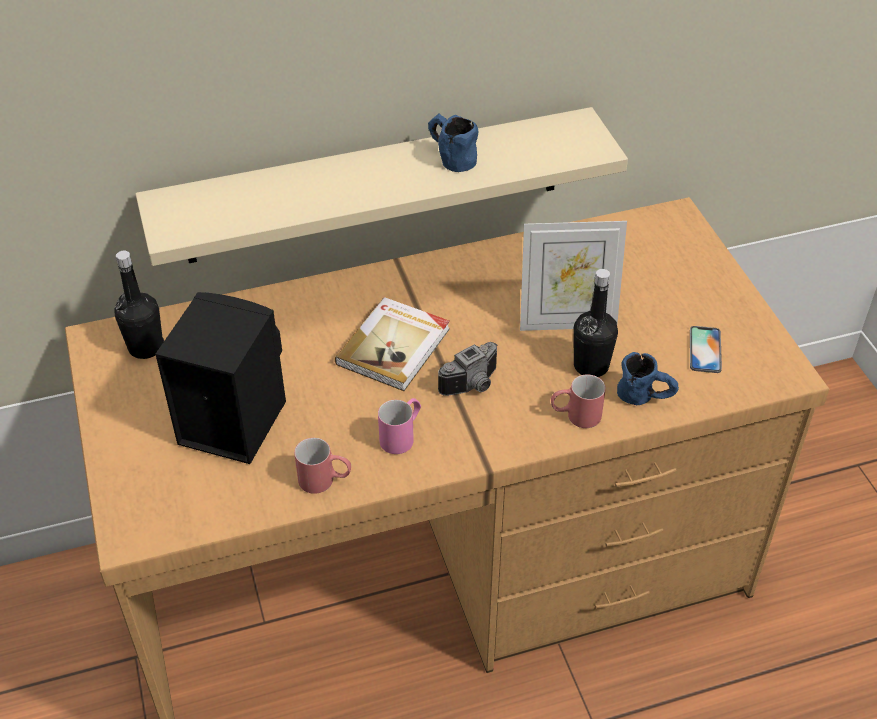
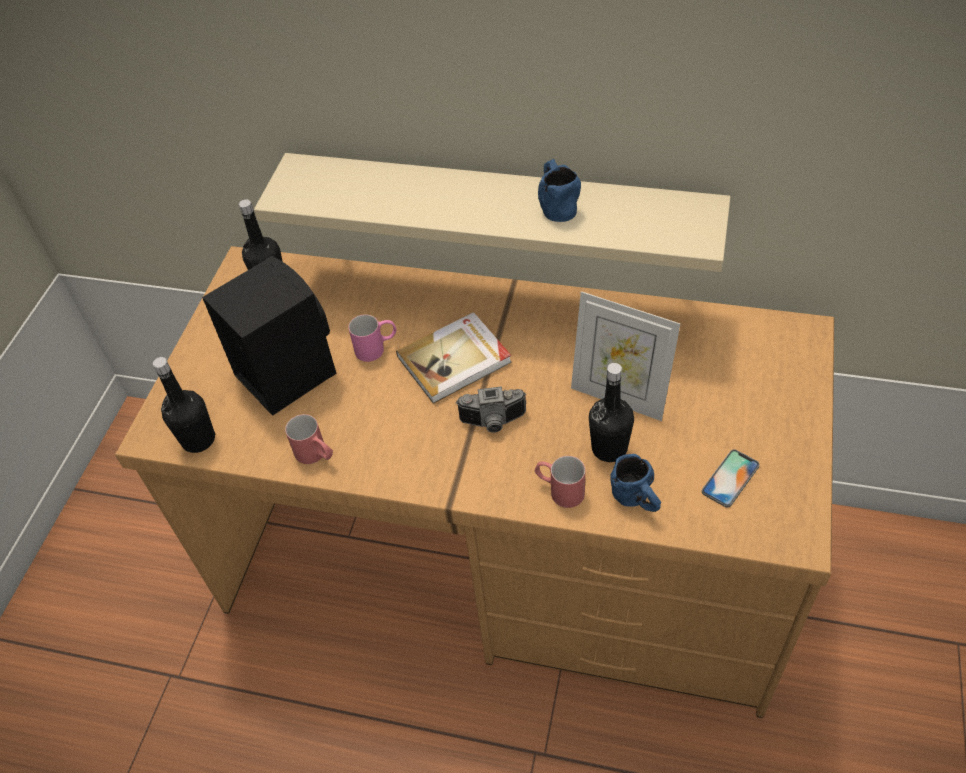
camera: 35 degrees right, 5 degrees up
(186, 518) = (198, 439): none -> black bottle
(402, 435) = (402, 442): pink mug -> pink mug (377, 348)

